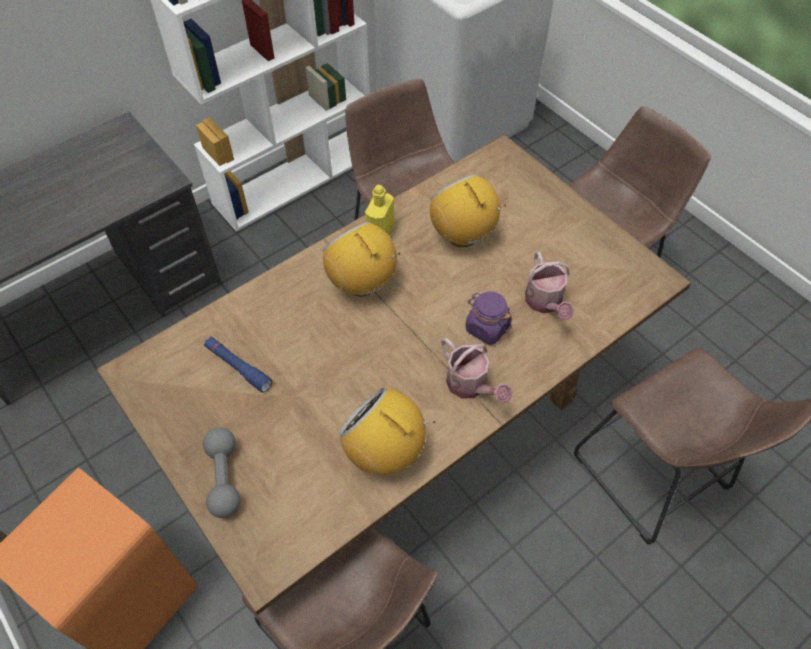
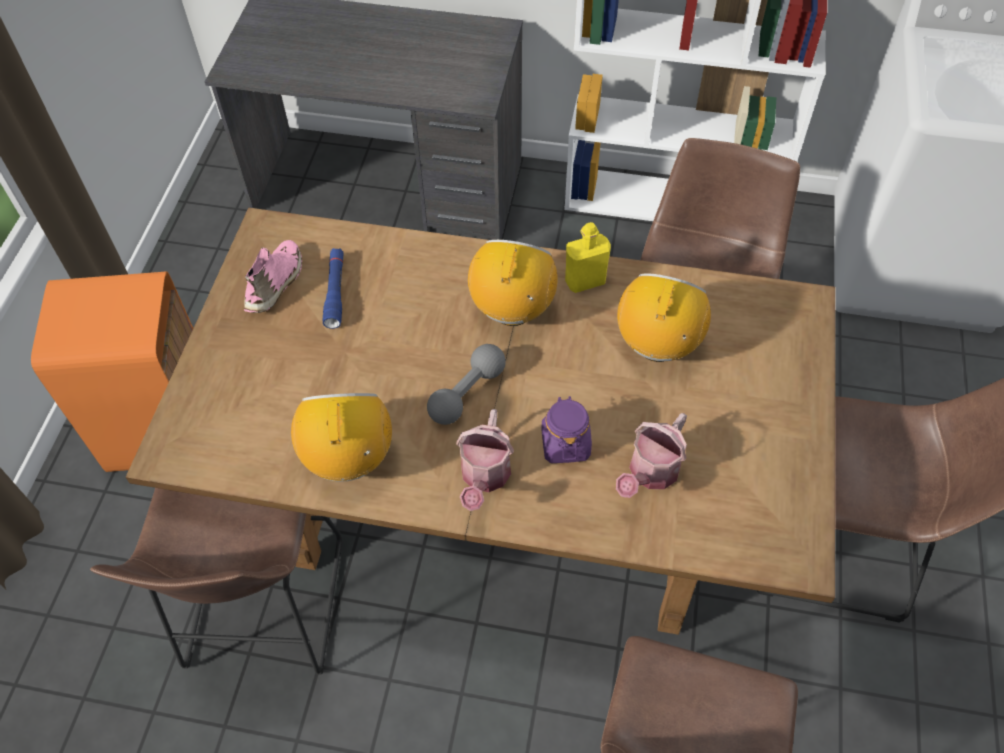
camera: 50 degrees right, 0 degrees up
(188, 397) = (276, 283): none -> pink shoe
(224, 478) = (224, 364): grey dumbbell -> grey dumbbell (467, 393)

